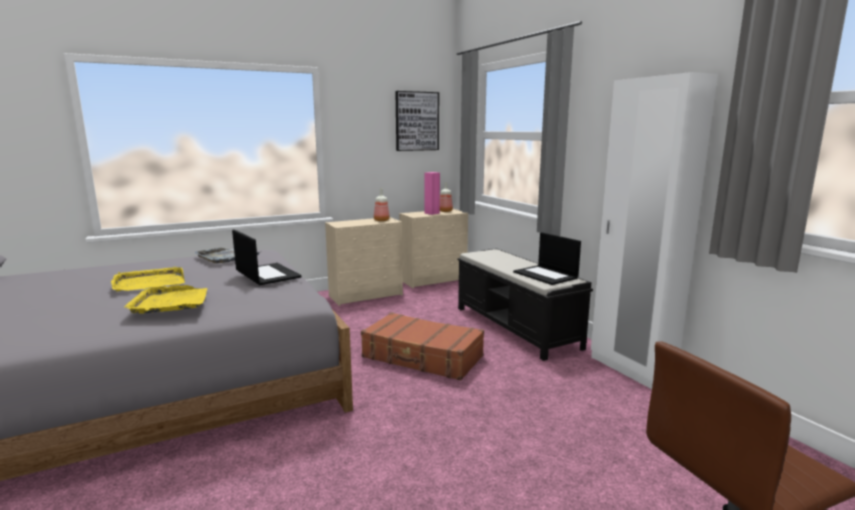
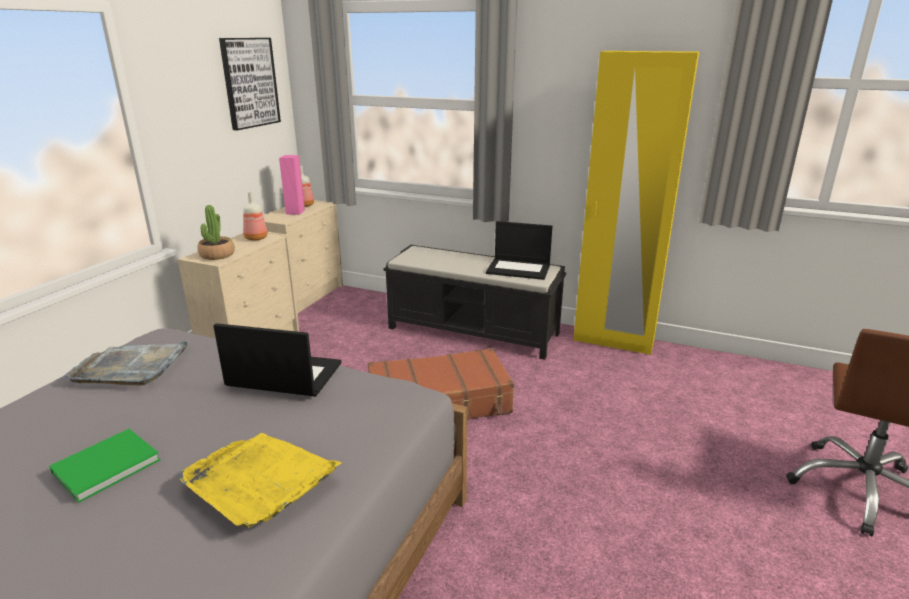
camera: 40 degrees left, 10 degrees up
(149, 282) = (109, 465): yellow tray -> green book
(346, 223) = (217, 255): none -> potted plant
(630, 370) = (613, 341): white wardrobe -> yellow wardrobe

